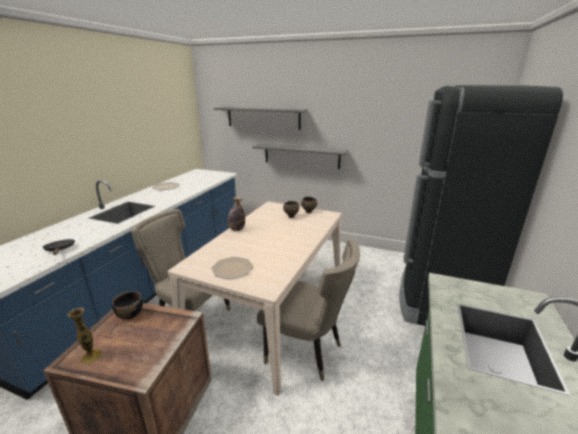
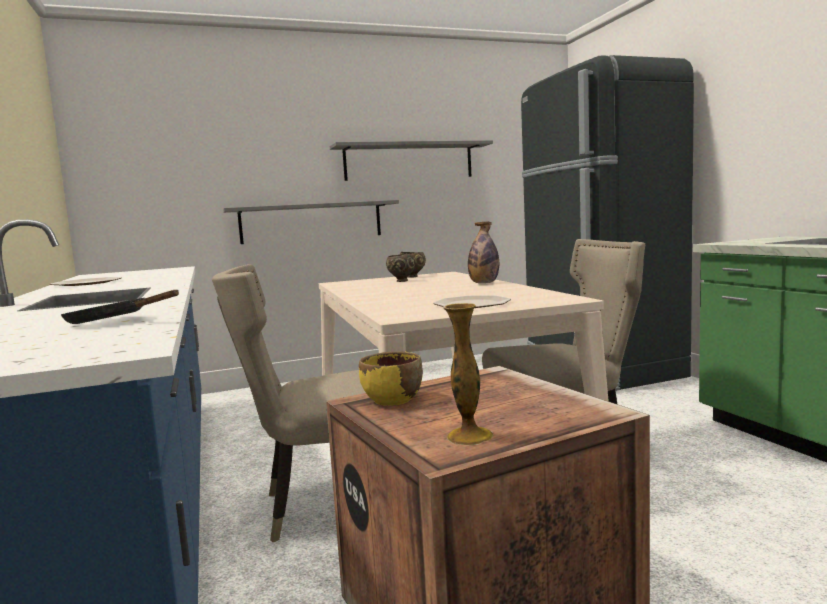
camera: 40 degrees left, 15 degrees down
(130, 314) = (392, 400): black bowl -> yellow bowl
(237, 229) = (359, 296): bottle -> bottle (484, 283)
(263, 117) = (228, 158): grey shelf -> grey shelf (409, 161)

